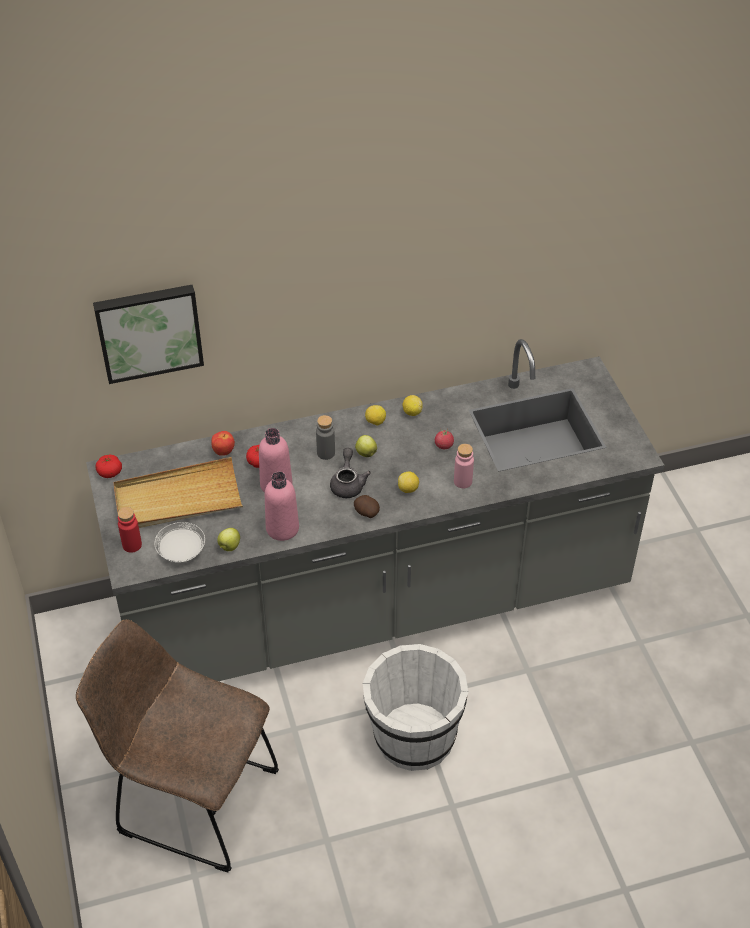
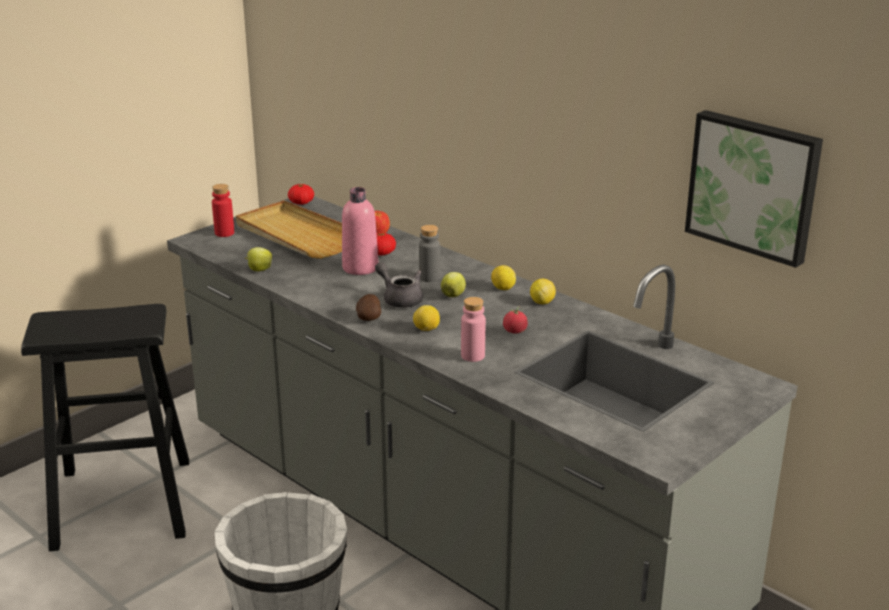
camera: 60 degrees right, 20 degrees down
(149, 331) = (361, 65): picture -> picture (754, 185)
(181, 552) = (234, 253): white plate -> none
(191, 799) = (123, 503): brown chair -> black stool
(282, 528) = (306, 285): pink bottle -> none
(348, 483) = (400, 298): grey teapot -> grey teapot turned 105 degrees counterclockwise

